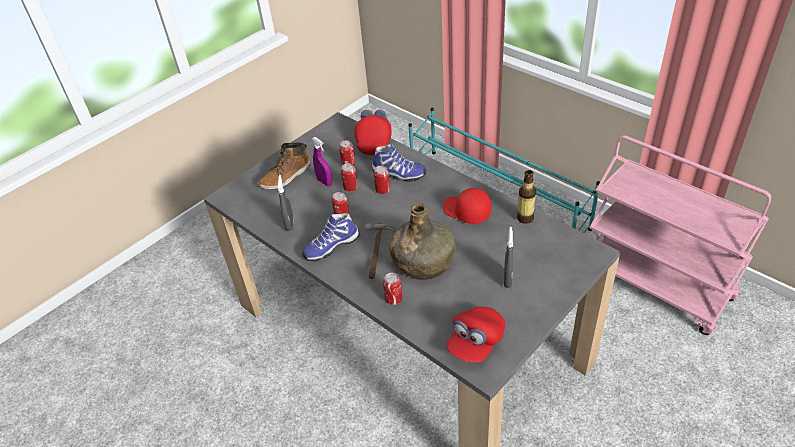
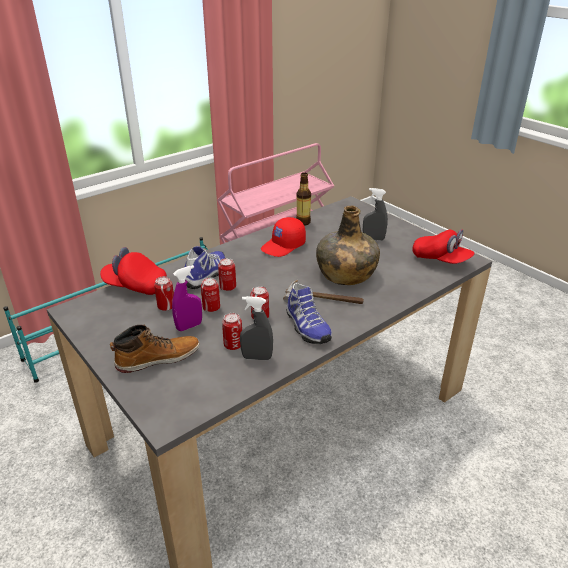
camera: 85 degrees left, 10 degrees down
(286, 176) = (158, 358): boot -> boot turned 75 degrees counterclockwise
(393, 299) = (389, 293): can -> can (233, 345)

